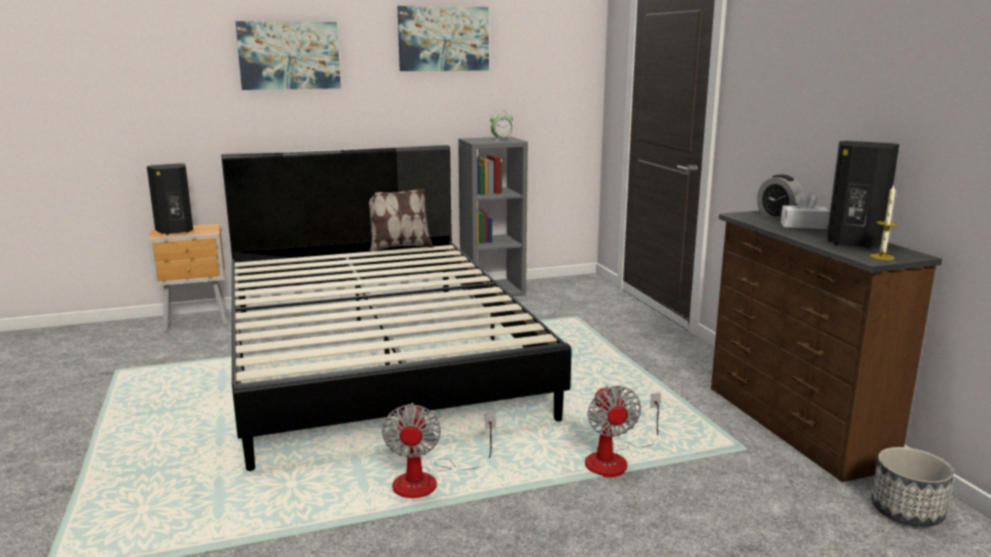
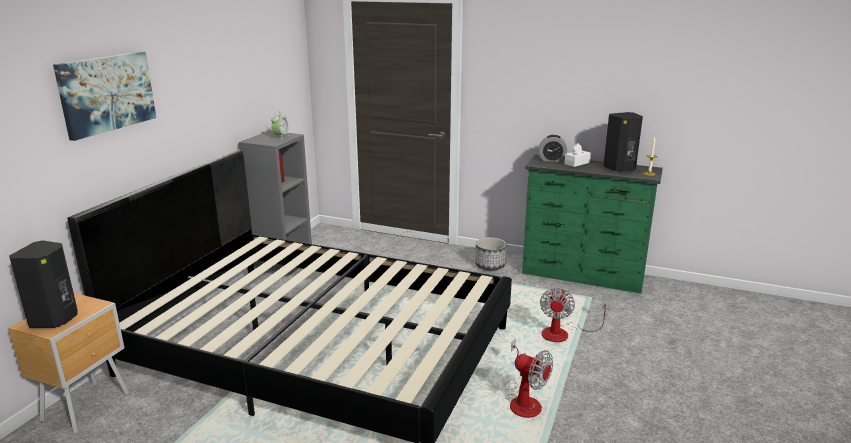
camera: 50 degrees left, 5 degrees up
(399, 247) = (225, 253): pillow -> none
(443, 39) = (218, 54): picture -> none
(615, 459) = (563, 333): fan -> fan turned 75 degrees clockwise
(793, 426) = (583, 276): brown dresser -> green dresser
(906, 511) = (675, 294): planter -> planter (489, 265)

